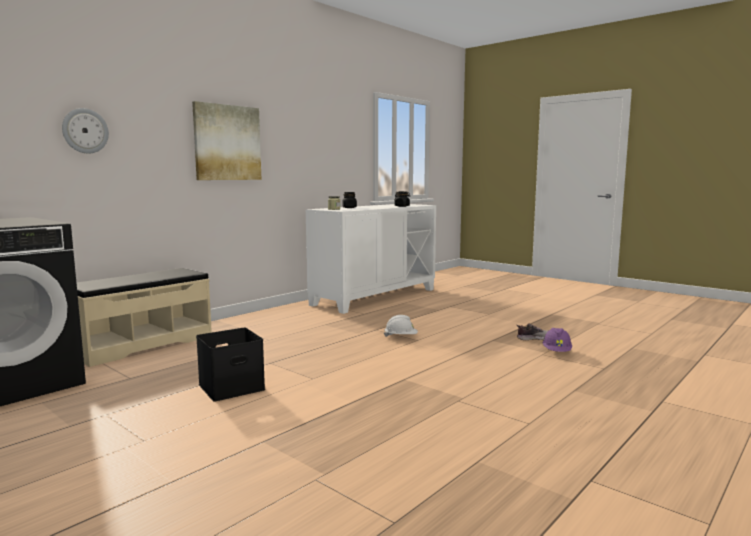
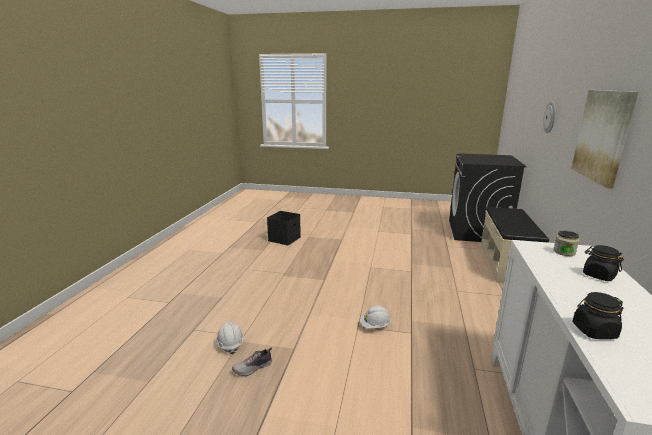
camera: 150 degrees right, 10 degrees up
(232, 386) = (396, 253): black storage box -> black storage box (284, 239)
(557, 352) = (230, 344): purple hard hat -> white hard hat

